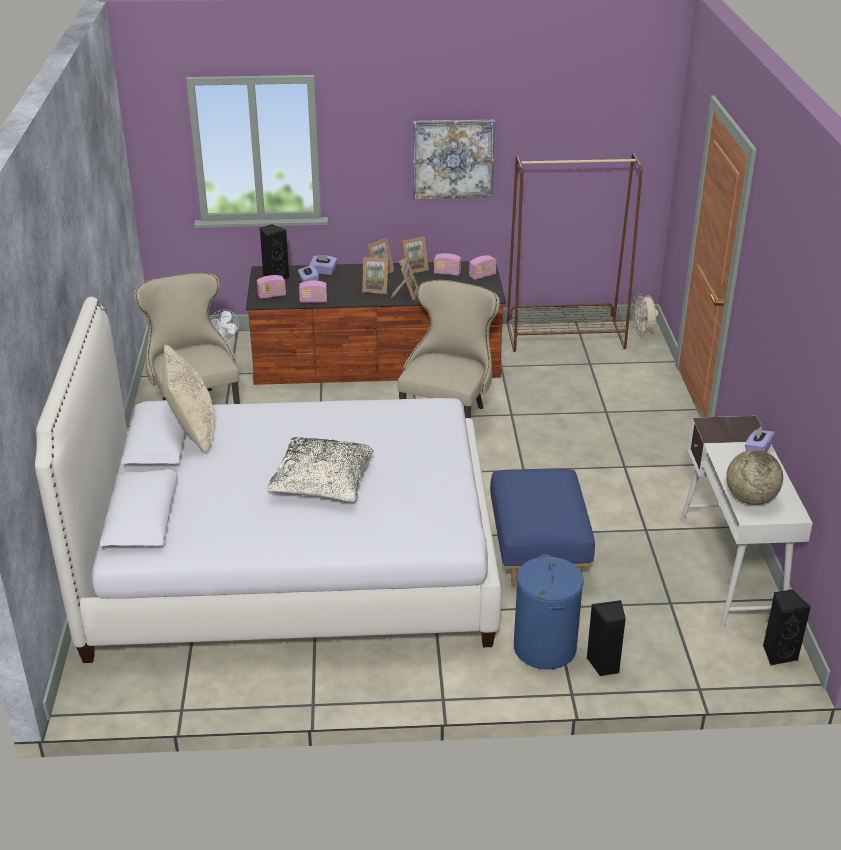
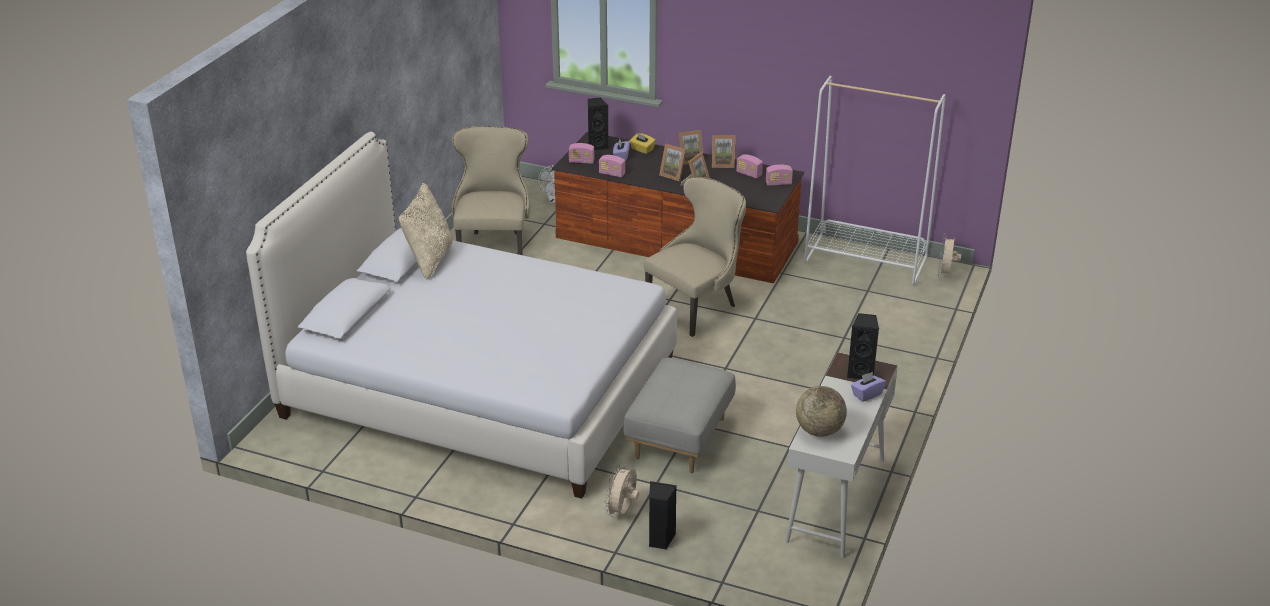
camera: 25 degrees right, 0 degrees up
(322, 480) = (495, 323): beige pillow -> none
(323, 272) = (642, 149): purple tissue box -> yellow tissue box
(453, 158) = (776, 67): picture -> none
(537, 552) = (679, 438): blue ottoman -> grey ottoman
(545, 648) = (622, 512): blue laundry basket -> beige fan
(565, 336) = (865, 260): brown clothes rack -> white clothes rack
(778, 654) = (815, 578): black speaker -> black speaker (861, 373)

